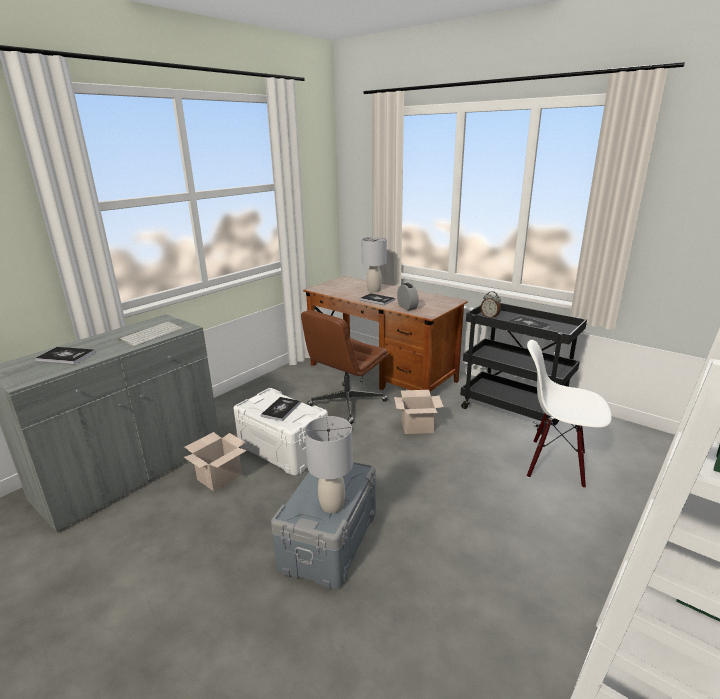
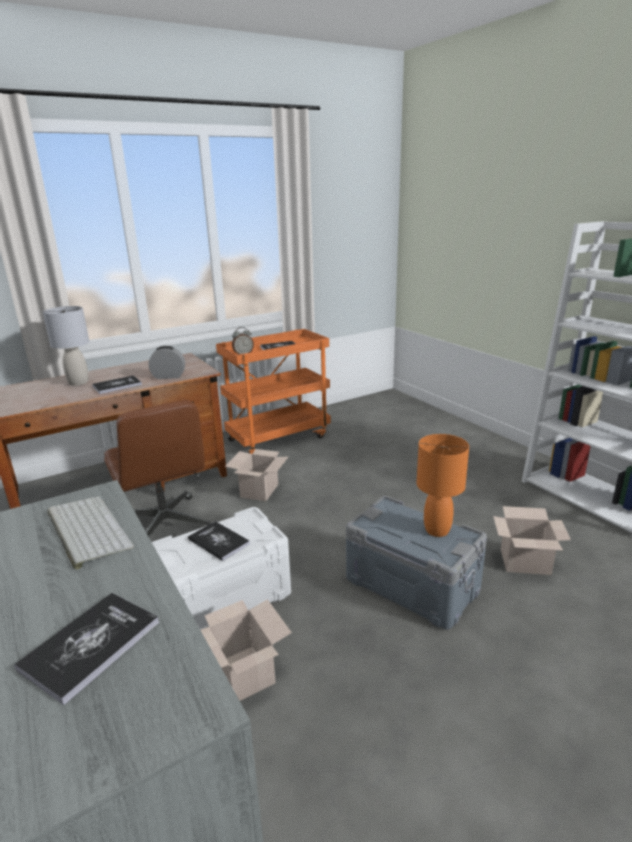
camera: 70 degrees left, 0 degrees up
(331, 505) = (436, 530): grey table lamp -> orange table lamp
(401, 628) = (524, 562): none -> cardboard box
(514, 411) = (278, 438): black cart -> orange cart
(556, 463) = (363, 444): white chair -> none

